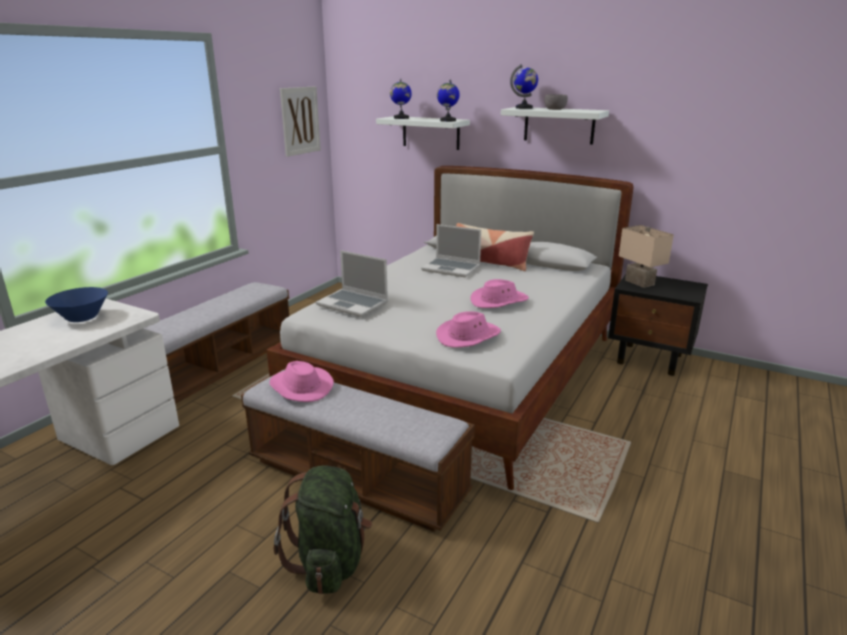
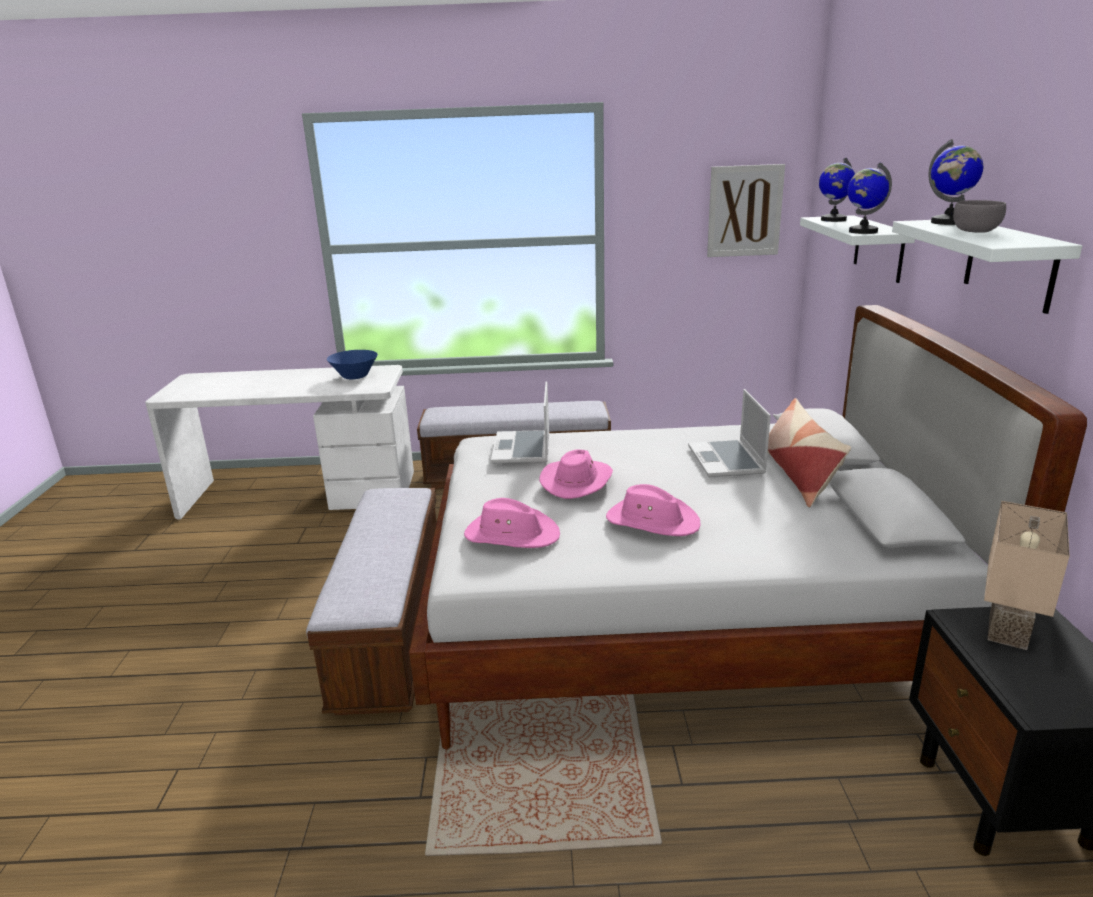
camera: 60 degrees right, 0 degrees up
(300, 387) = (391, 506): pink hat -> pink hat (577, 481)
(330, 561) = (261, 667): green backpack -> none

